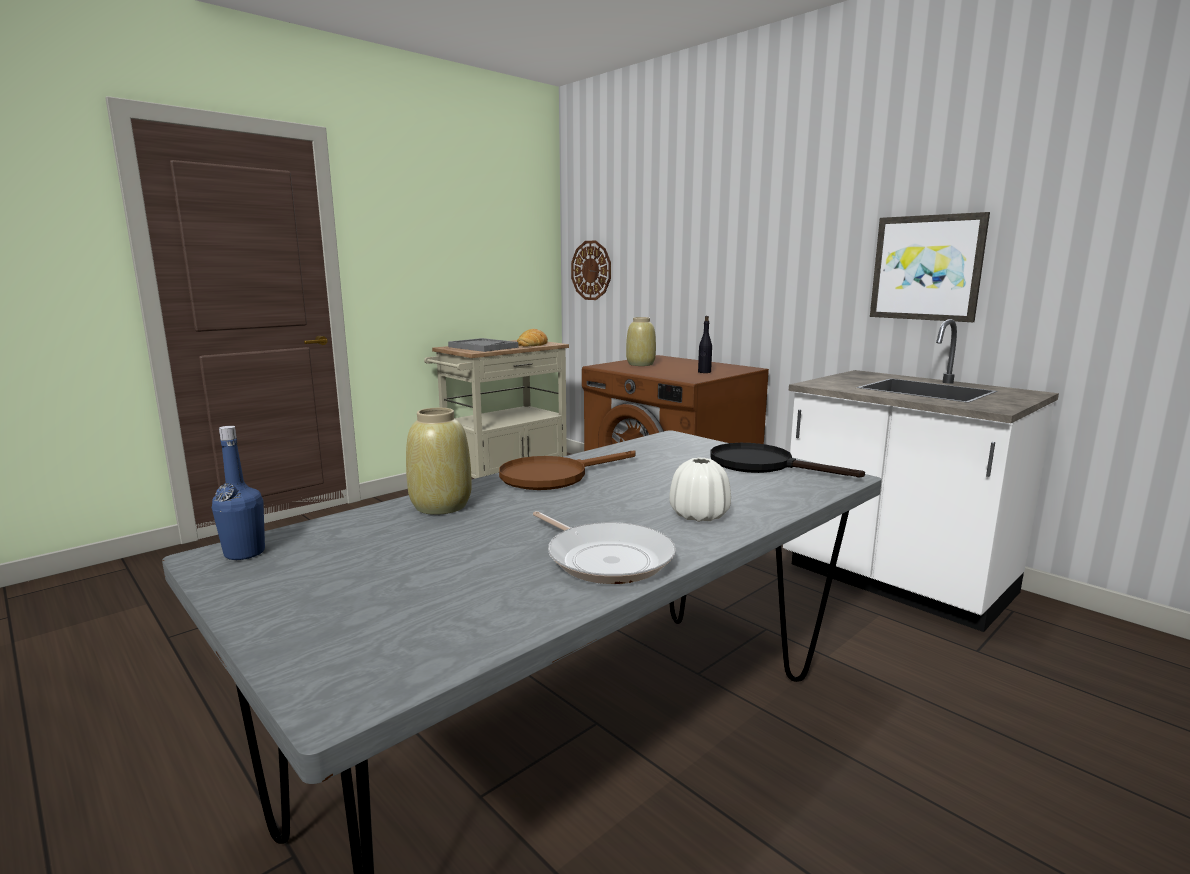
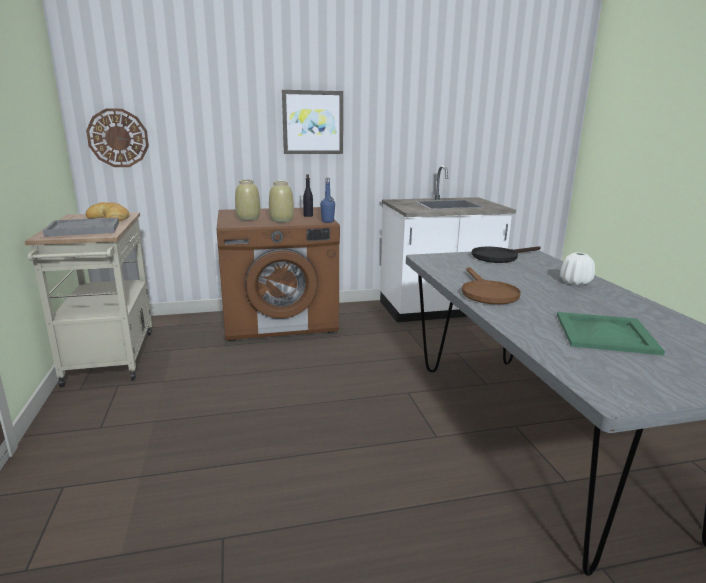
camera: 60 degrees left, 5 degrees up
(244, 553) = (607, 388): blue bottle -> blue bottle (327, 221)
(441, 506) = (531, 325): beige vase -> beige vase (281, 220)
(449, 545) = (606, 333): none -> green tray
(605, 558) = (631, 308): frying pan -> none
(927, 268) = (416, 136): picture -> picture (313, 122)

